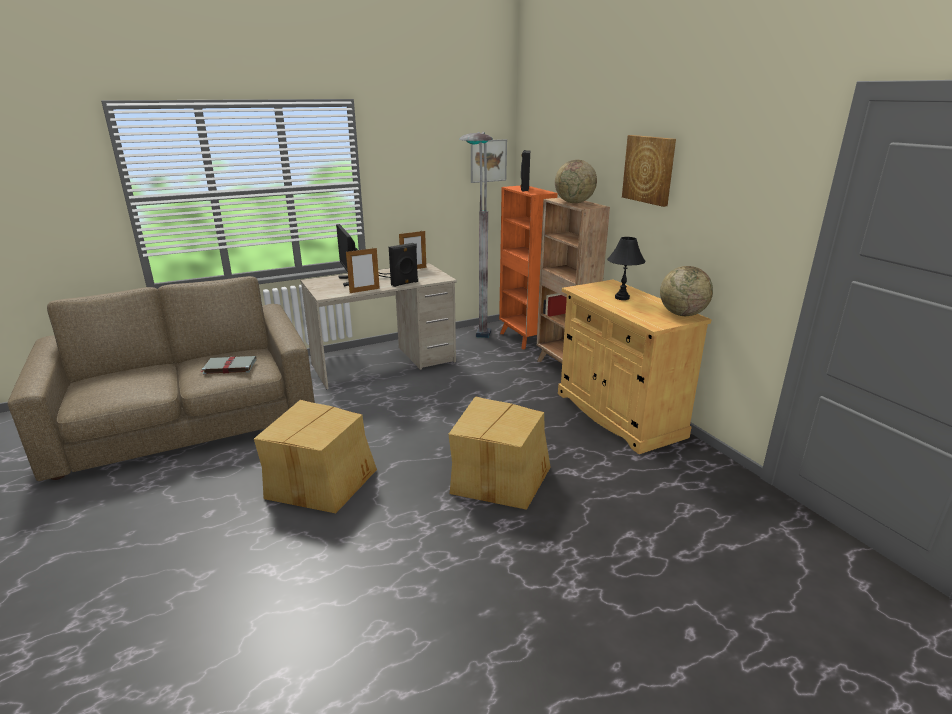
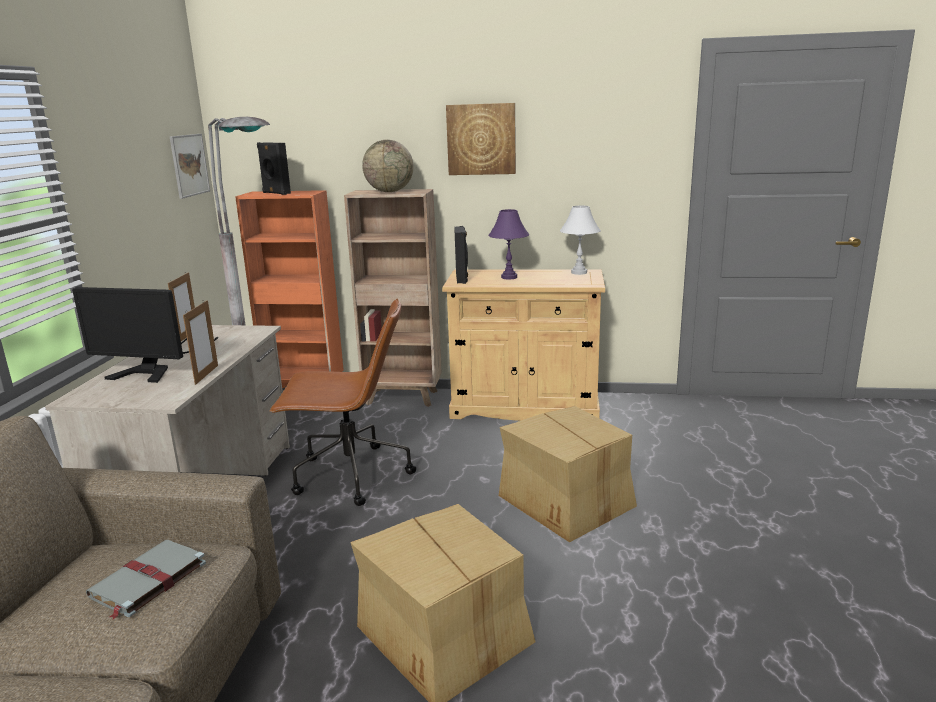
camera: 55 degrees left, 5 degrees down
(405, 283) = (233, 349): black speaker -> black speaker (462, 279)
(446, 391) = (349, 475): none -> brown office chair
(621, 297) = (509, 277): black table lamp -> purple table lamp
(682, 314) = (579, 272): globe -> white table lamp

